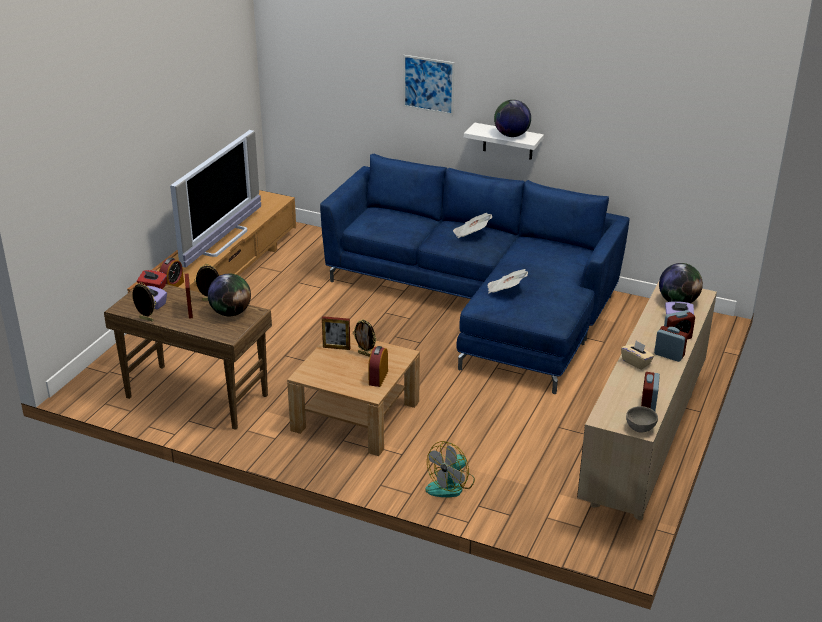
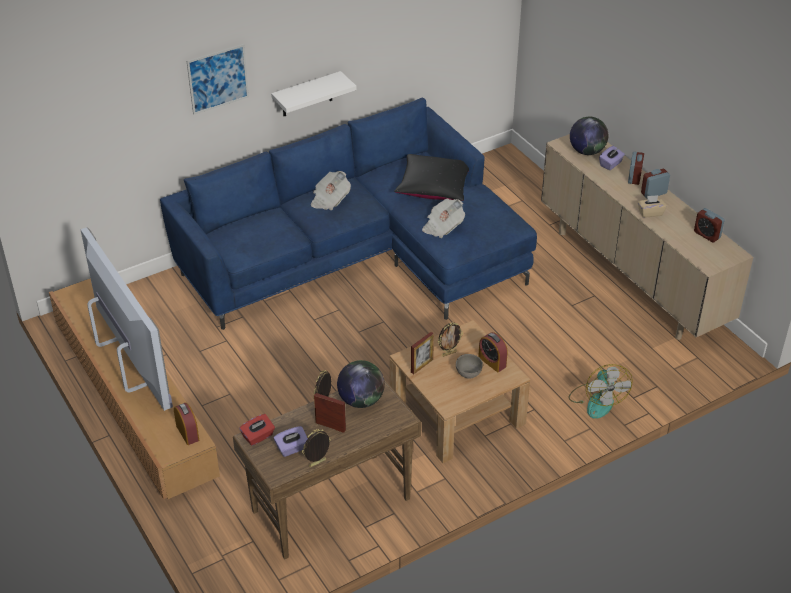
camera: 55 degrees left, 10 degrees up
(511, 135) = (323, 87): globe -> none
(551, 269) = (434, 187): none -> black pillow
(639, 428) = (733, 254): grey bowl -> grey bowl (468, 373)

